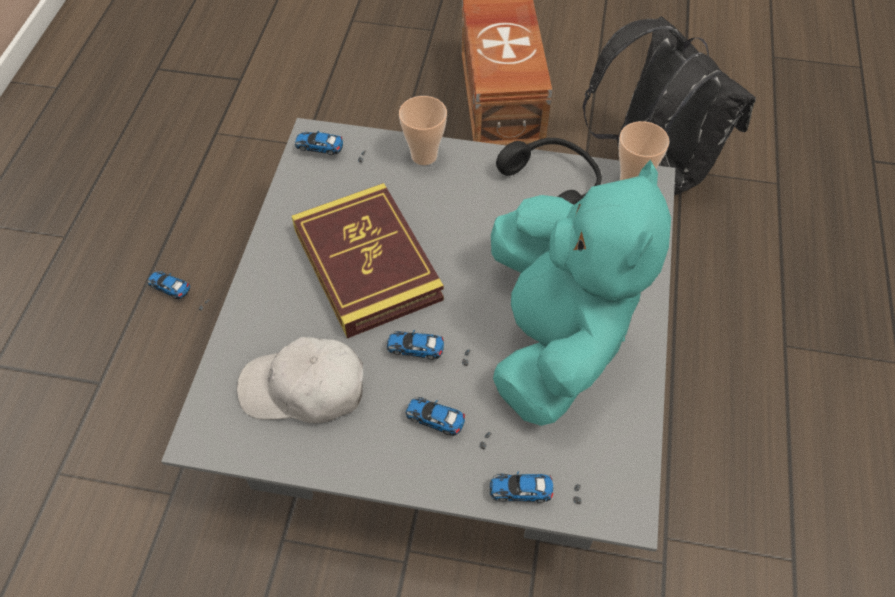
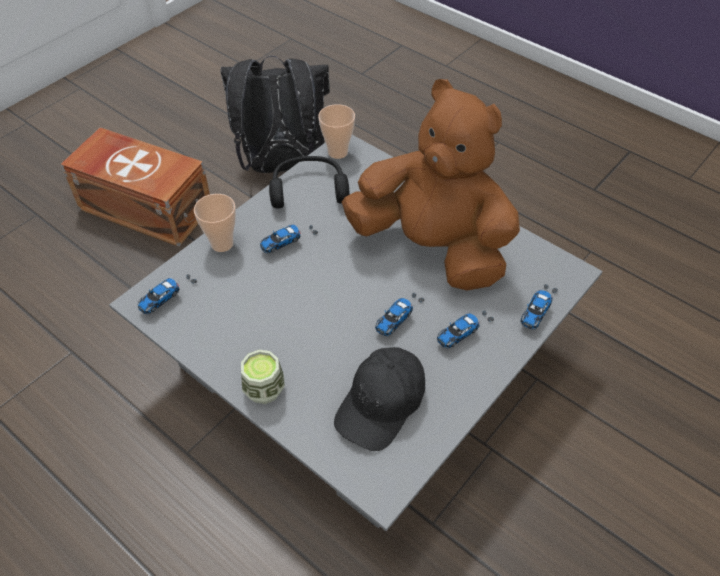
camera: 60 degrees left, 5 degrees down
(179, 294) = (151, 512): toy car -> toy car (289, 242)
(267, 281) = (264, 389): none -> cup
(305, 389) = (382, 404): white cap -> black cap
(367, 264) = (296, 320): book -> none
(554, 339) = (432, 247): turquoise plush toy -> brown plush toy

